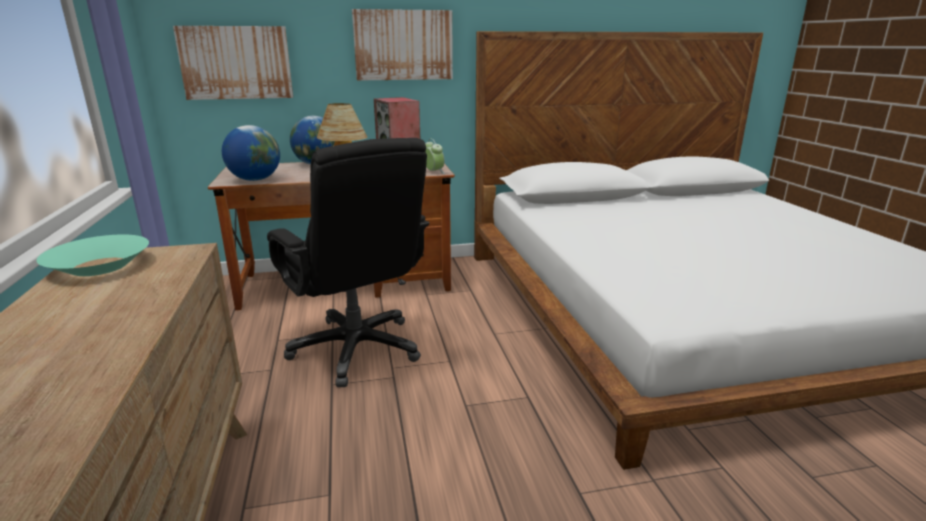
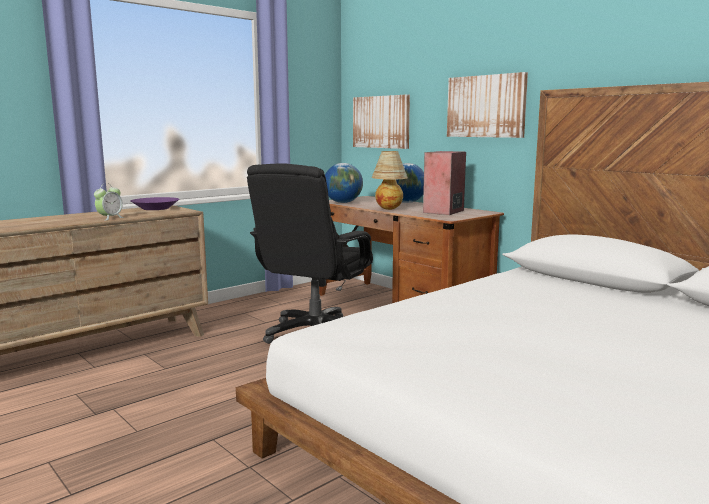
camera: 60 degrees right, 10 degrees down
(99, 266) = (155, 208): turquoise bowl -> purple bowl
(434, 172) = (445, 218): alarm clock -> alarm clock (110, 218)

